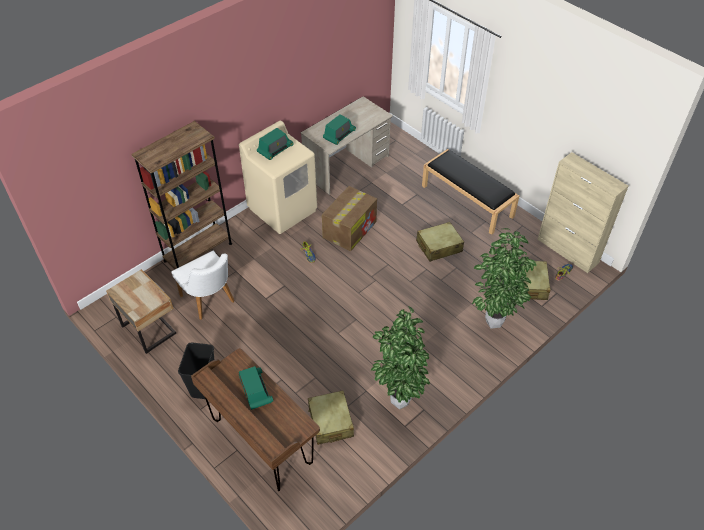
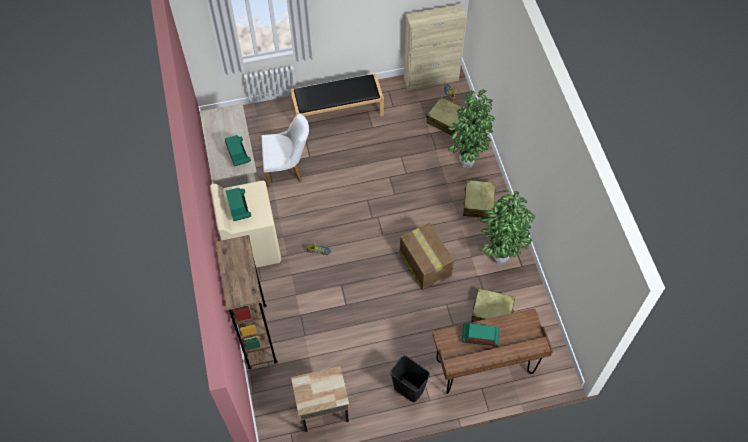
camera: 60 degrees left, 10 degrees up
(210, 301) = (322, 348): white chair -> white chair (288, 169)
(350, 229) = (311, 207): cardboard box -> cardboard box (424, 263)
(438, 246) = (372, 156): beige suitcase -> beige suitcase (478, 203)

